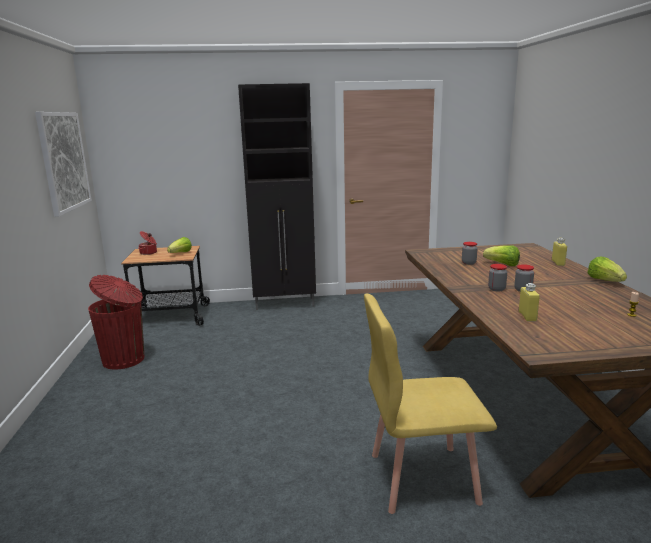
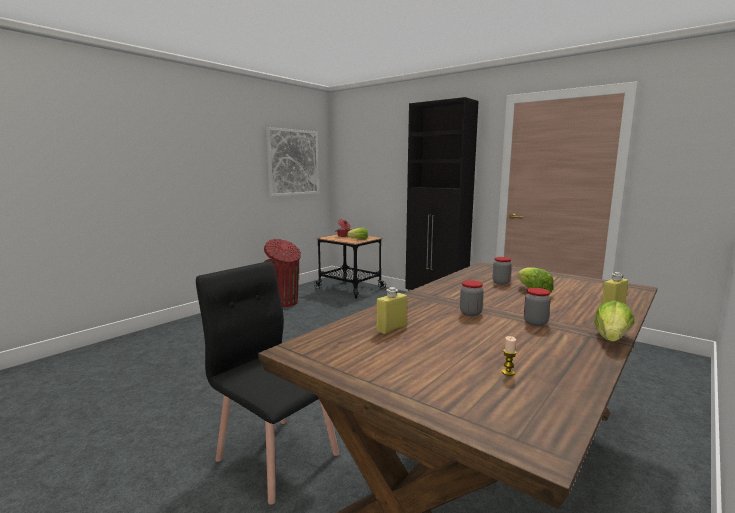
camera: 45 degrees right, 5 degrees down
(421, 477) = (278, 455): yellow chair -> black chair
(496, 289) = (447, 304): jar -> jar (535, 322)

